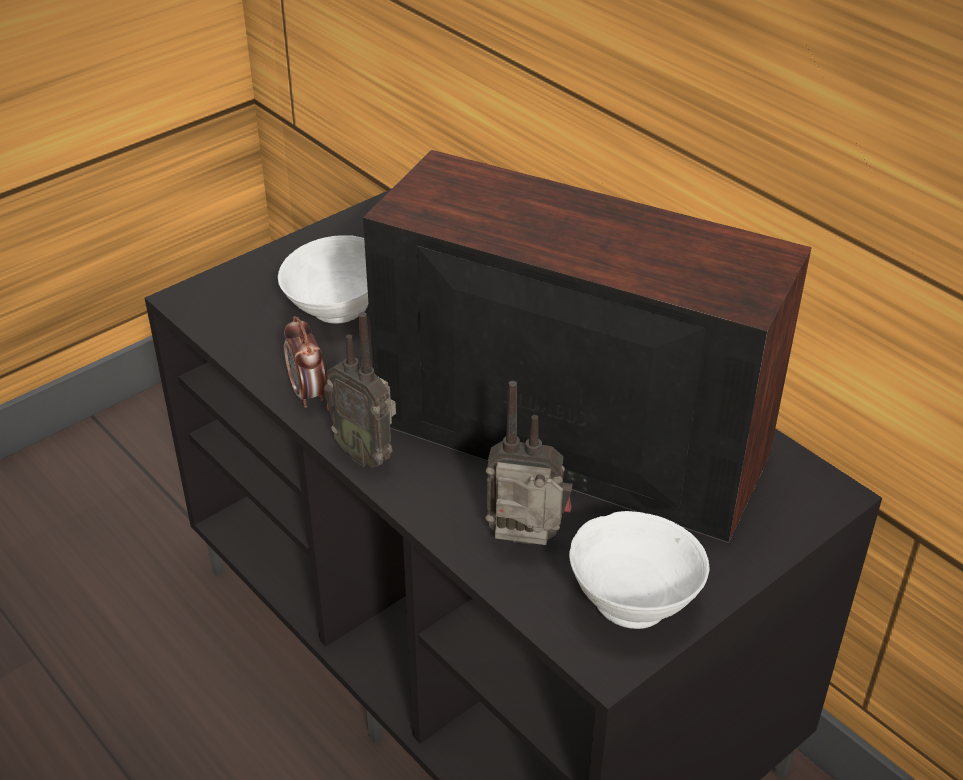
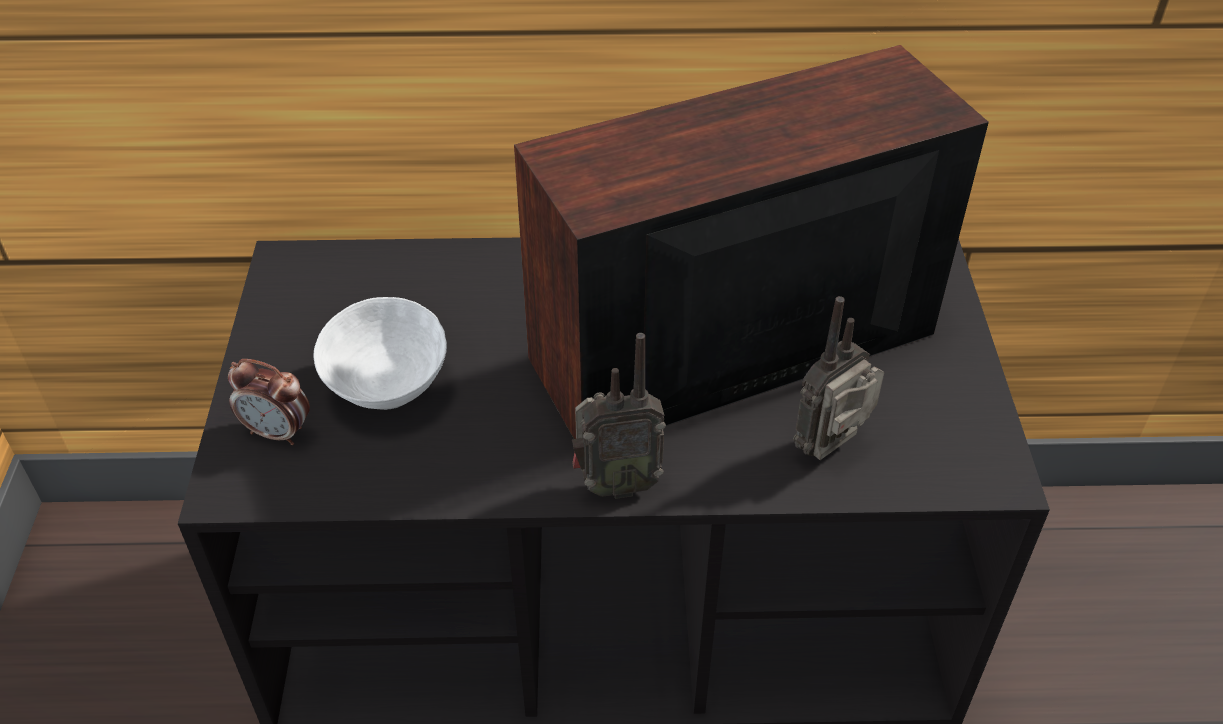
camera: 50 degrees left, 5 degrees up
(308, 394) = (488, 478): alarm clock -> alarm clock (278, 432)
(635, 601) = (951, 423): white bowl -> none

